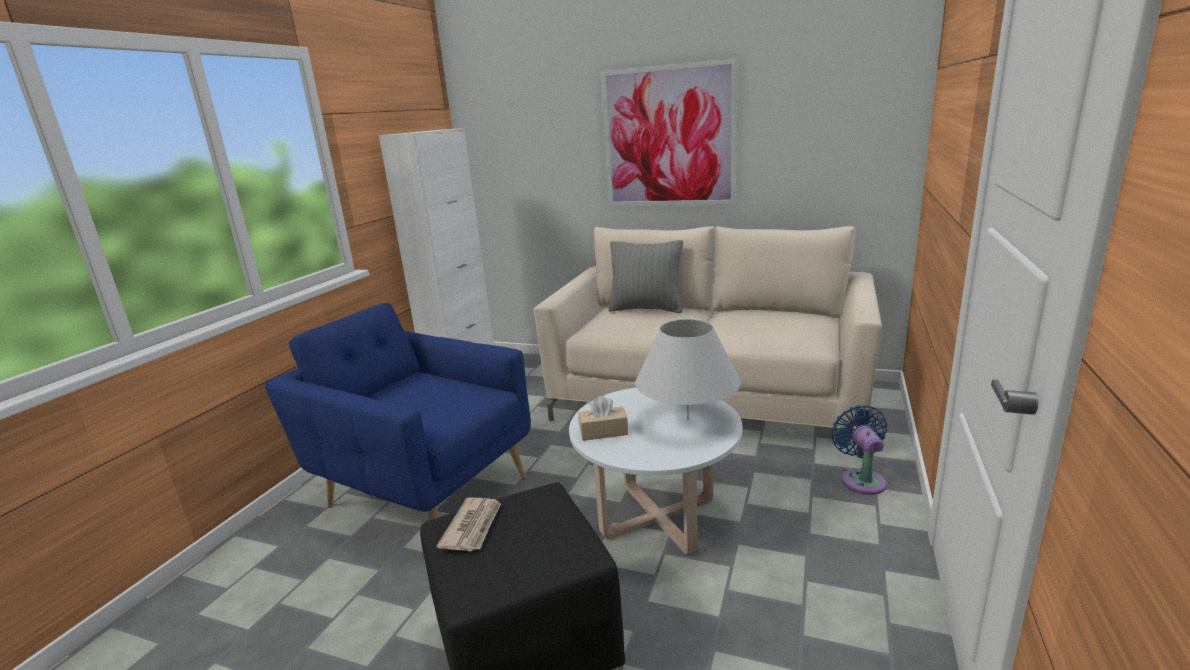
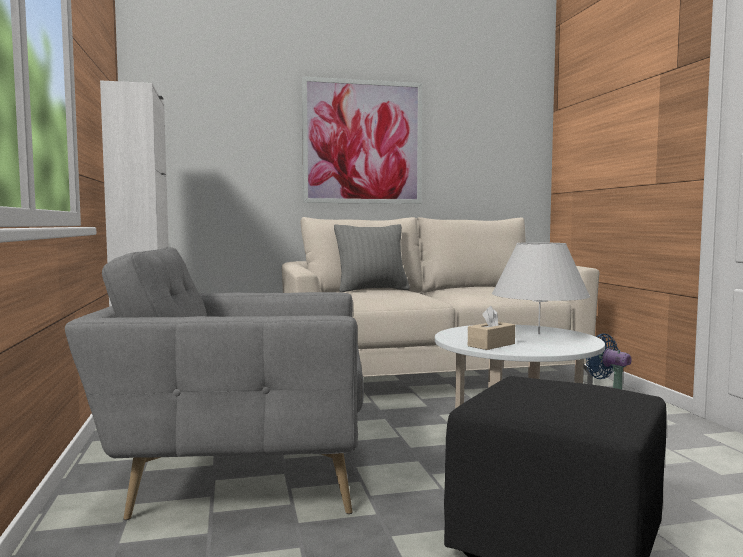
camera: 35 degrees left, 15 degrees down
(422, 488) = (239, 477): blue armchair -> grey armchair
(473, 526) = (517, 398): newspaper -> none

